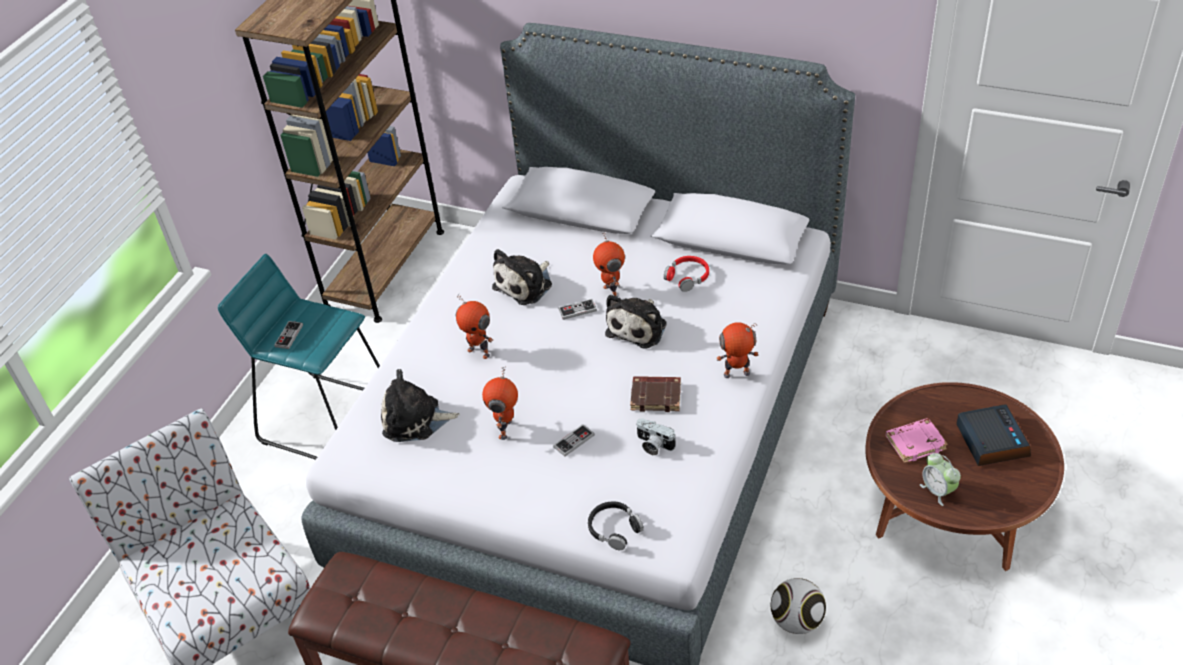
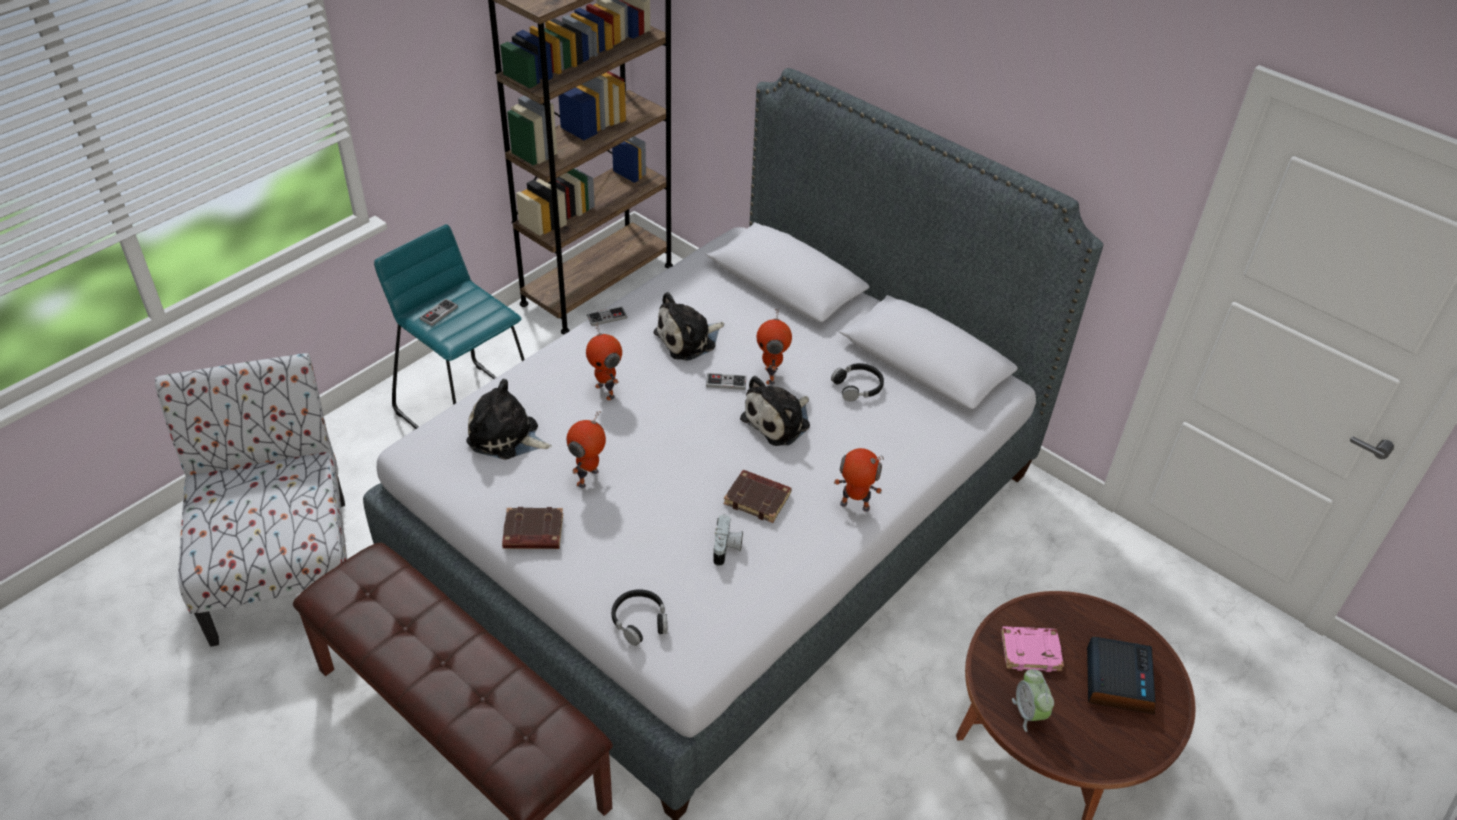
camera: 15 degrees right, 0 degrees up
(484, 491) = (532, 533): none -> brown book
(574, 441) = (649, 515): game controller -> game controller (607, 317)
(653, 445) = (727, 548): camera -> camera turned 135 degrees counterclockwise
(687, 277) = (858, 386): red headphones -> black headphones
(797, 621) = (825, 794): football -> none

